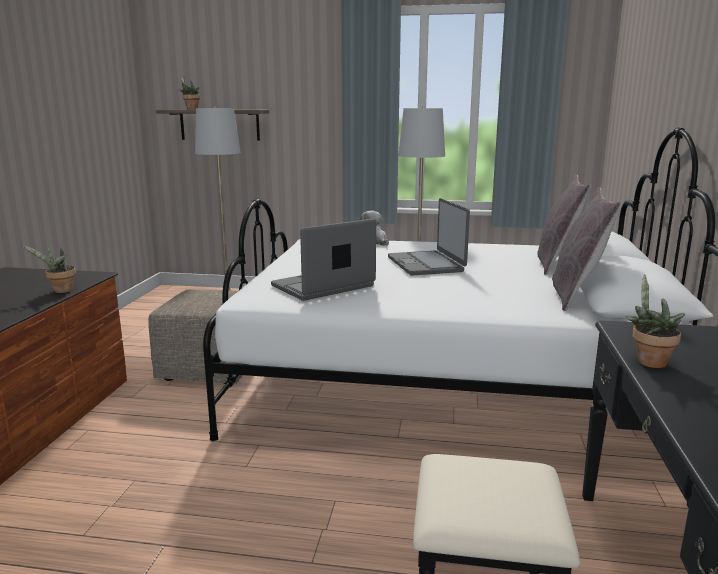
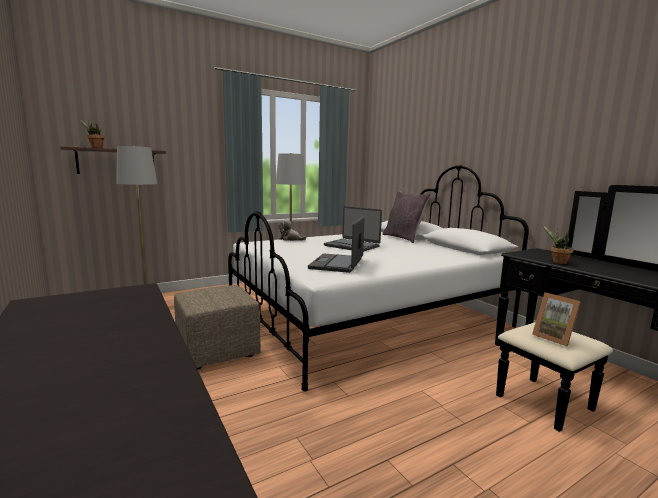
camera: 40 degrees left, 5 degrees down
(60, 291) = (148, 303): potted plant -> none
(474, 491) = (554, 337): none -> picture frame
(577, 295) = (448, 248): grey pillow -> none

